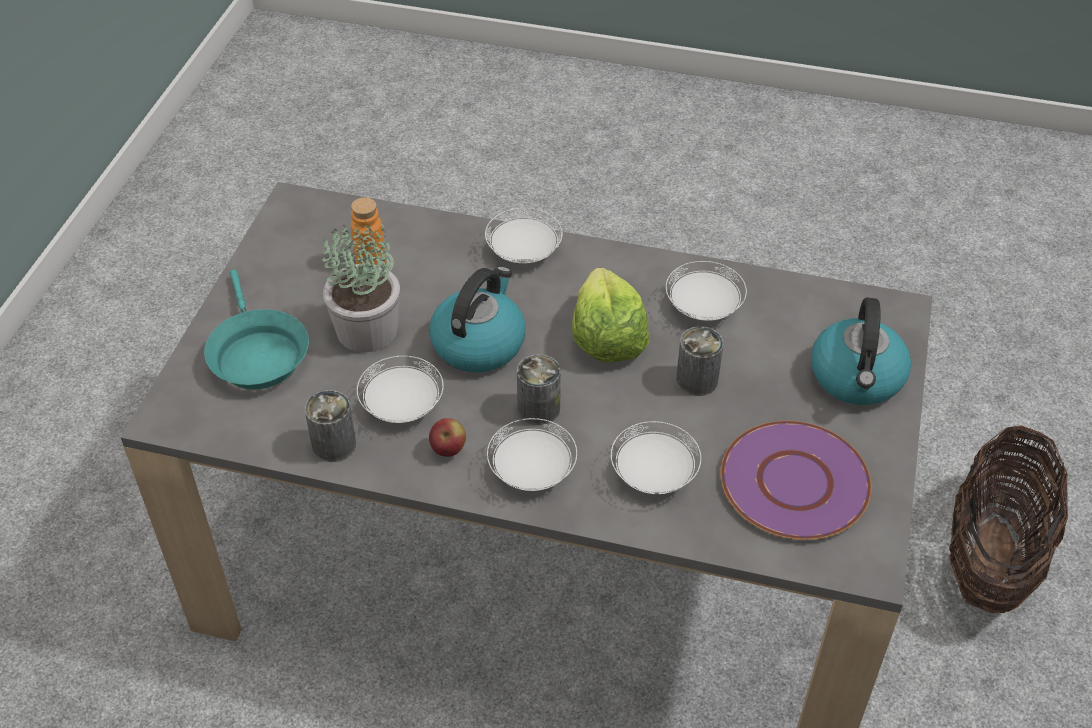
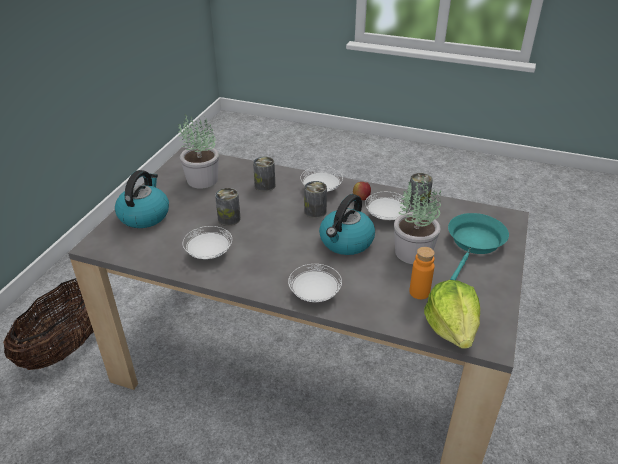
camera: 175 degrees left, 10 degrees down
(256, 354) = (474, 244): turquoise frying pan -> turquoise frying pan turned 45 degrees clockwise
(607, 338) = (272, 240): lettuce -> lettuce (452, 328)
(653, 474) = (265, 185): white plate -> can
(795, 482) = (201, 180): purple plate -> potted plant

